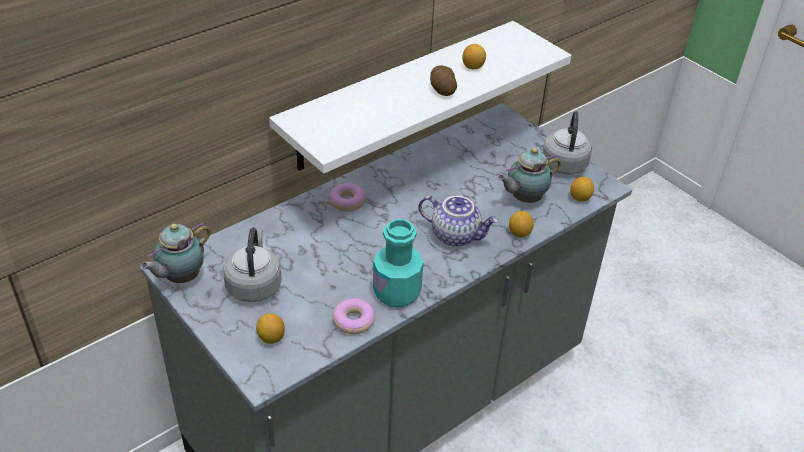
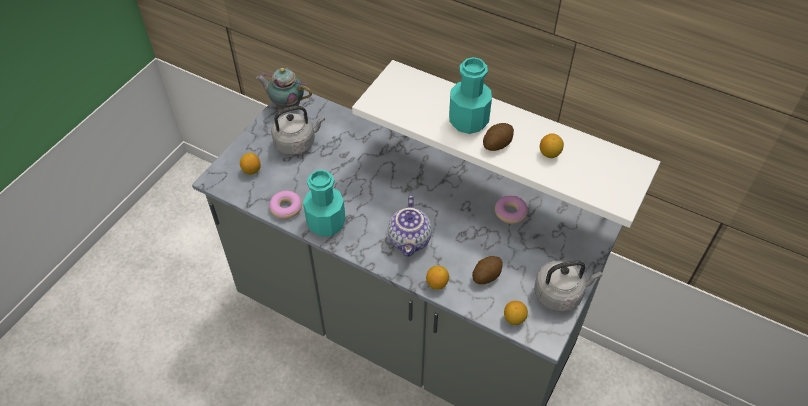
camera: 70 degrees right, 10 degrees up
(347, 202) = (412, 160): donut -> donut (510, 212)
(400, 96) = (468, 121): none -> turquoise bottle
(524, 199) = (486, 275): teapot -> potato

